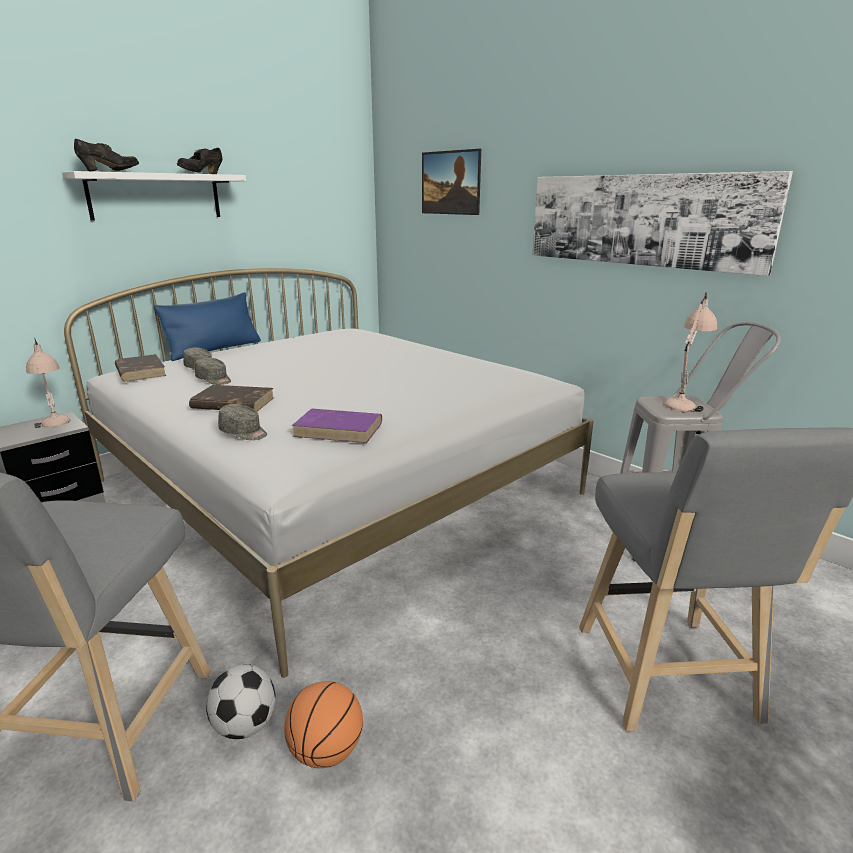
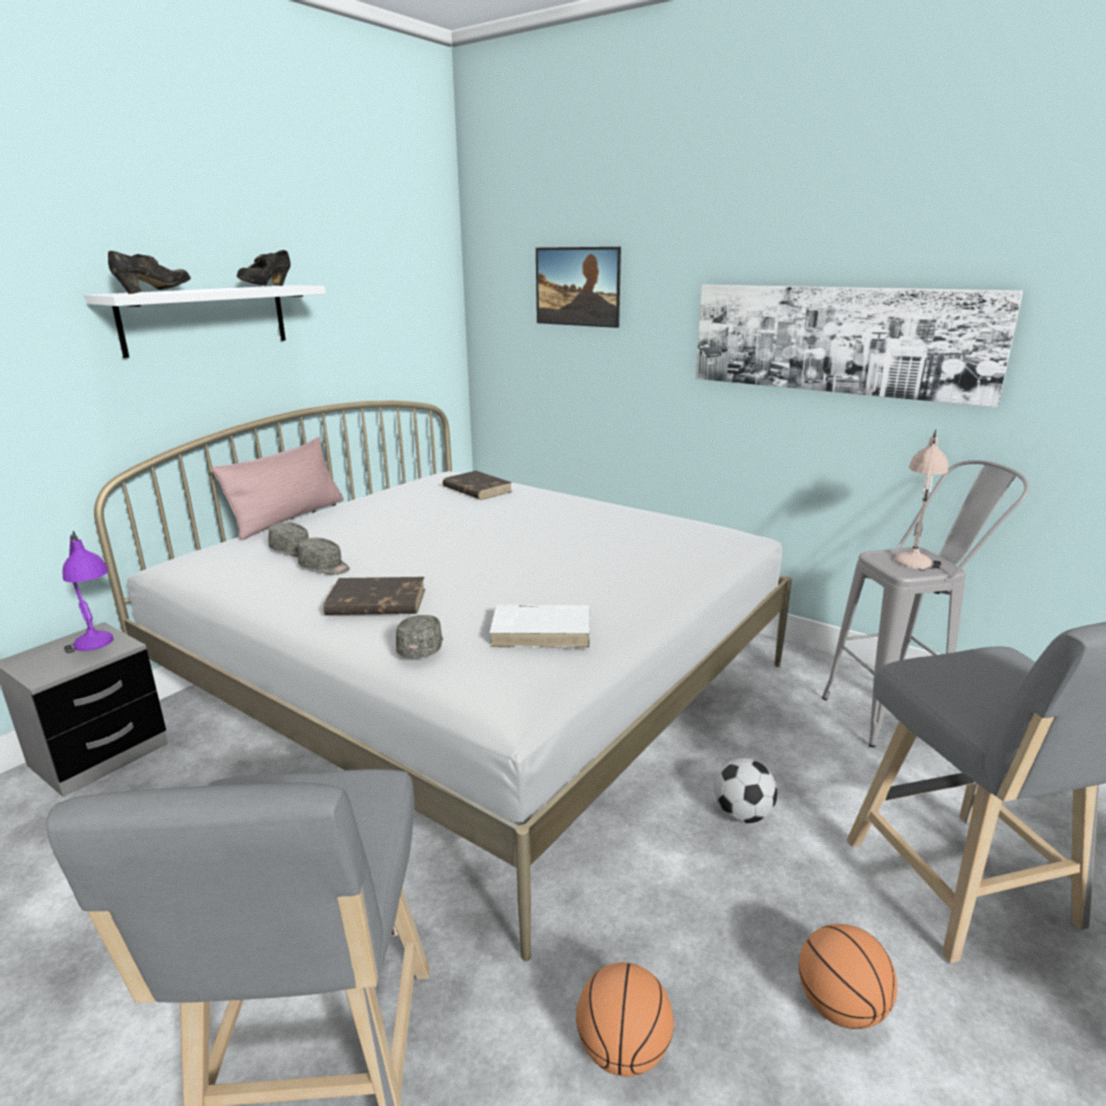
camera: 10 degrees left, 0 degrees up
(56, 427) = (98, 649): beige table lamp -> purple table lamp
(140, 371) = (210, 561): brown book -> brown book (476, 489)
(215, 350) = (289, 518): blue pillow -> pink pillow
(244, 433) = (422, 647): grey cap -> grey cap turned 105 degrees counterclockwise
(245, 725) = (506, 1034): football -> football (742, 814)
(339, 429) = (542, 630): purple book -> white book
(515, 749) = (840, 1007): none -> basketball

